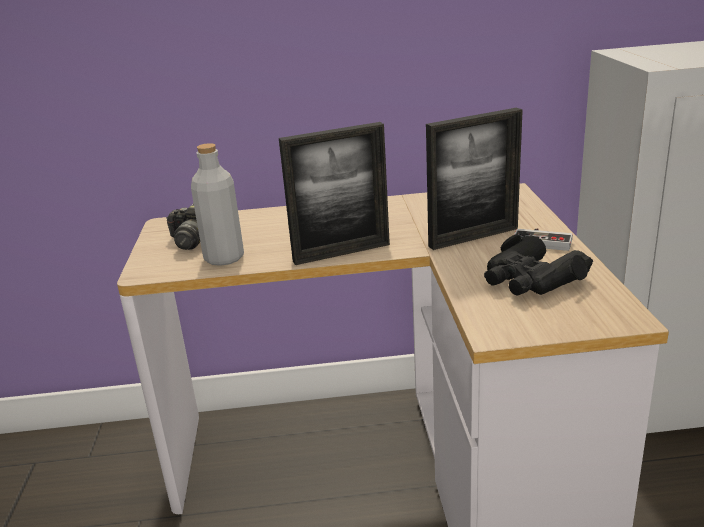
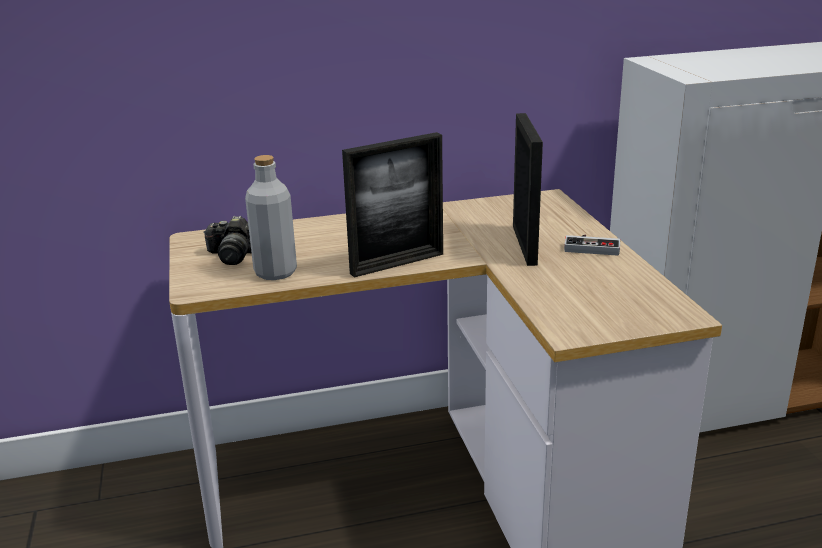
camera: 10 degrees left, 0 degrees up
(473, 237) = (524, 245): picture frame -> picture frame turned 60 degrees counterclockwise
(531, 280) = (590, 284): black binoculars -> none

